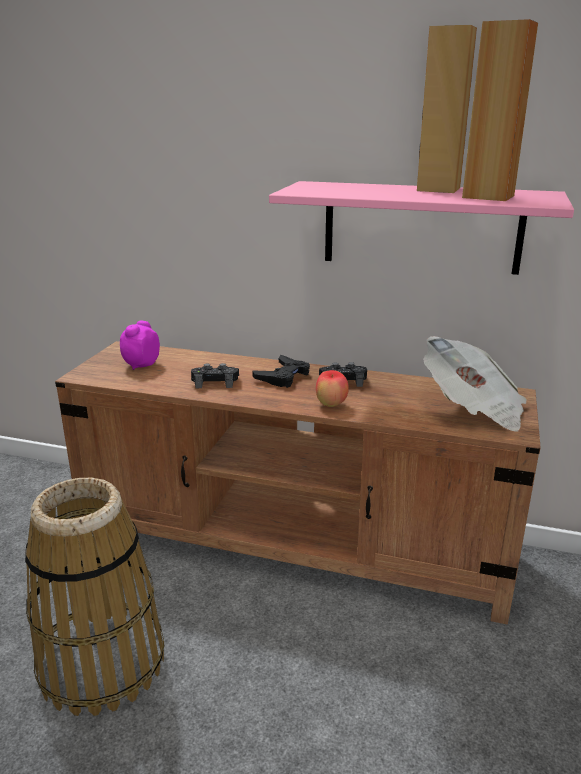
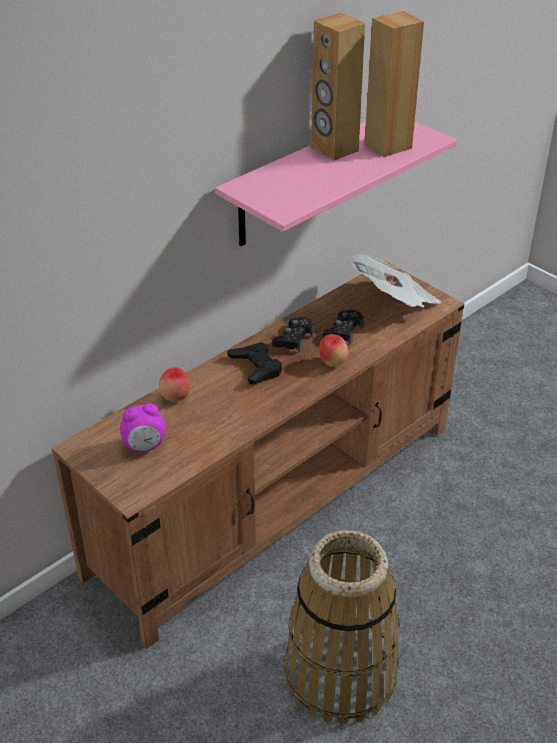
camera: 60 degrees left, 15 degrees up
(141, 365) = (145, 446): alarm clock -> alarm clock turned 75 degrees counterclockwise
(209, 360) = (175, 398): none -> apple
(215, 382) = (232, 410): black game controller -> black game controller (343, 331)

